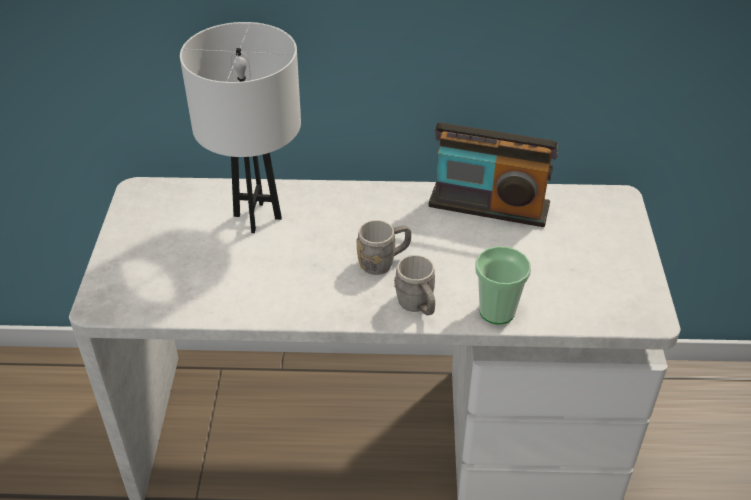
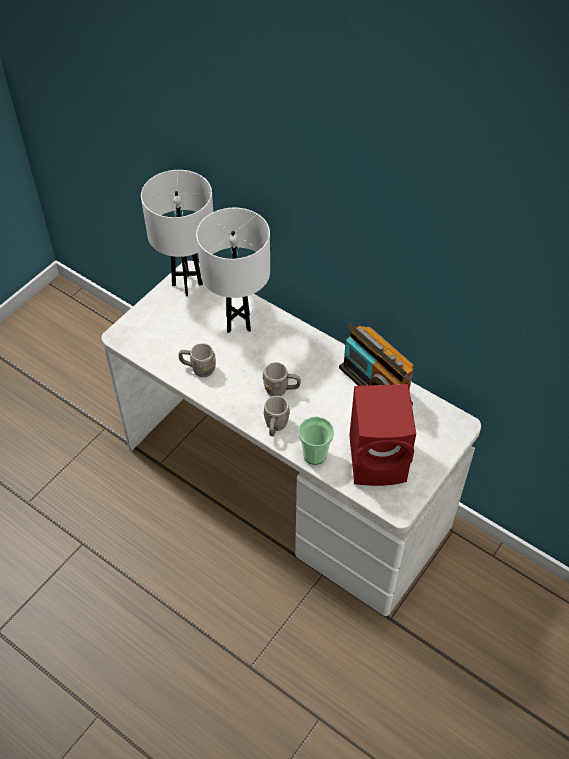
camera: 35 degrees right, 10 degrees up
(147, 205) = (187, 284): none -> white table lamp
(252, 291) = (198, 369): none -> grey mug
(575, 276) = (380, 459): none -> red speaker

